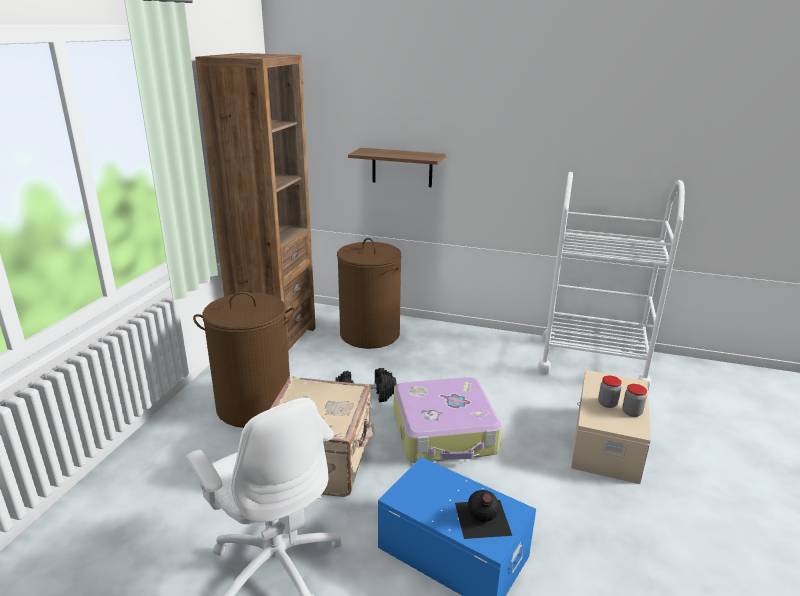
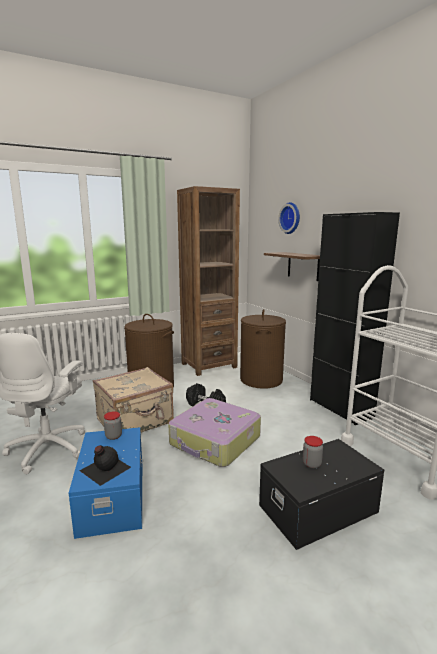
camera: 45 degrees right, 10 degrees down
(372, 98) = (291, 218): none -> wall clock
(490, 336) = (340, 408): none -> black cabinet
(605, 443) = (316, 508): beige storage box -> black storage box
(632, 412) = (321, 479): jar -> jar (113, 436)

